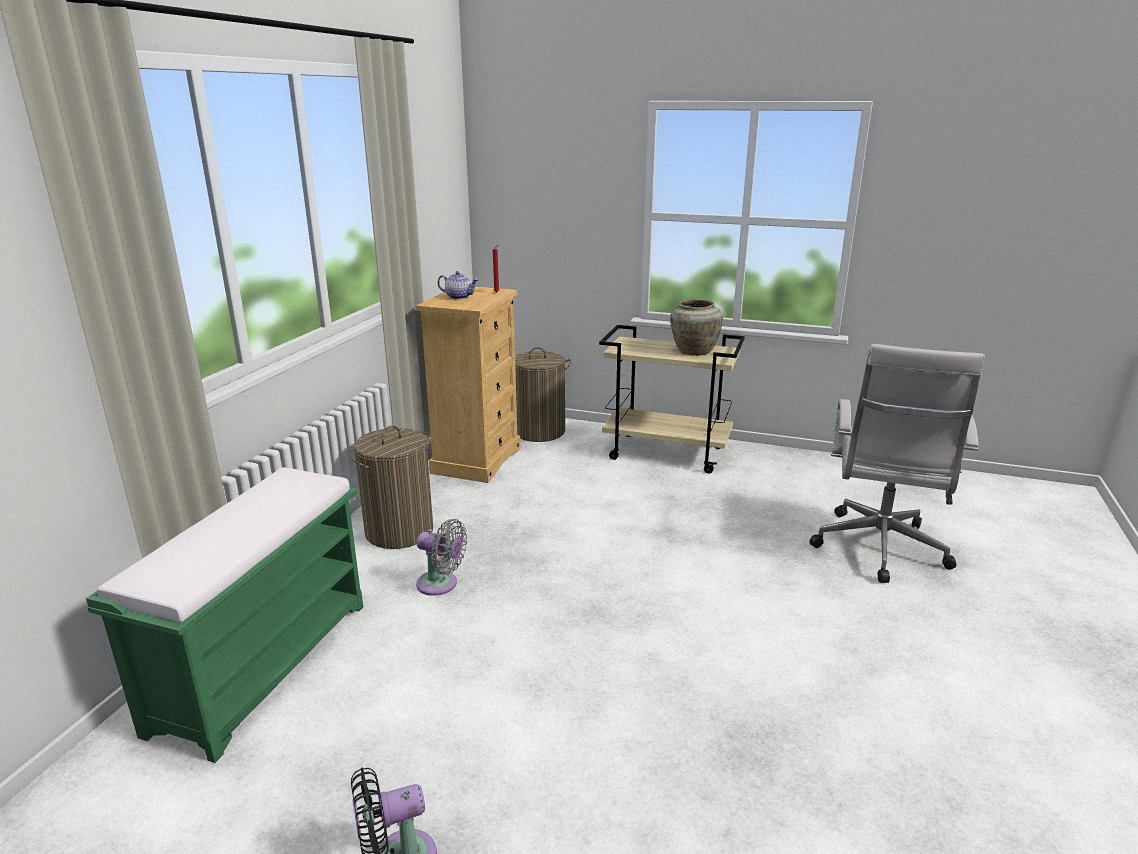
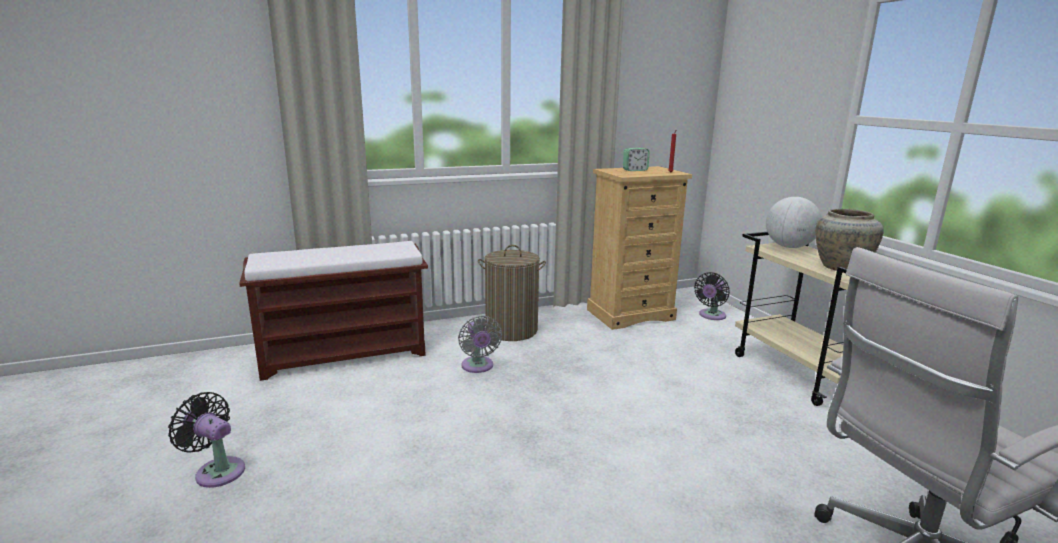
camera: 50 degrees right, 5 degrees down
(264, 663) = (346, 354): green bench -> brown bench
(459, 297) = (635, 170): teapot -> alarm clock
(539, 431) = (711, 316): laundry basket -> black fan
(630, 343) = (789, 247): none -> globe

